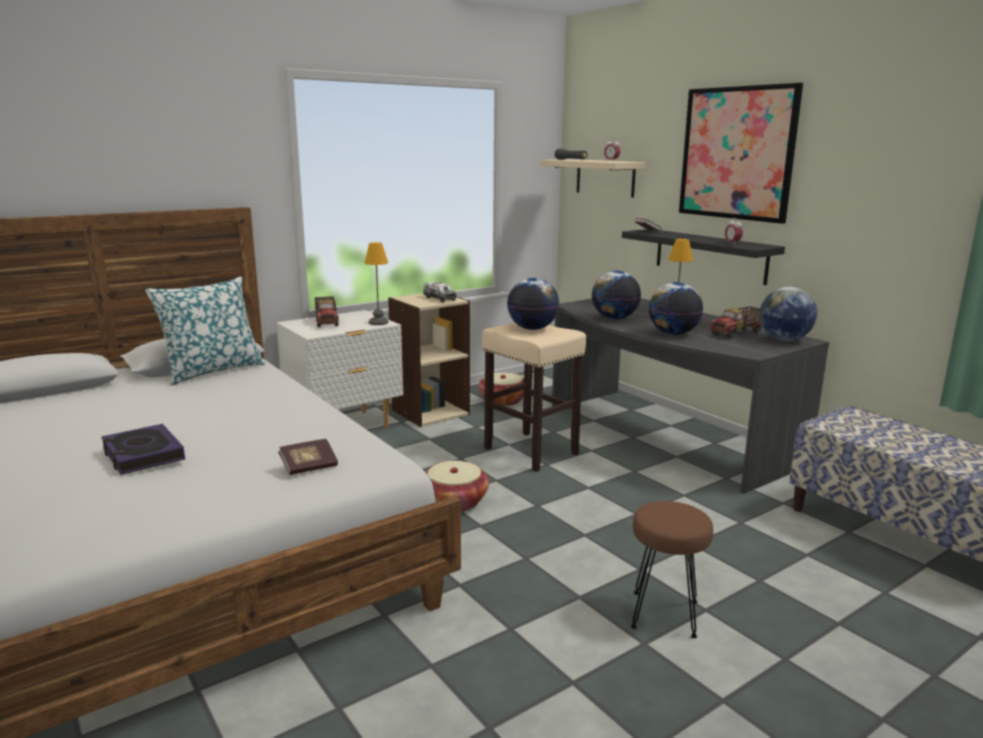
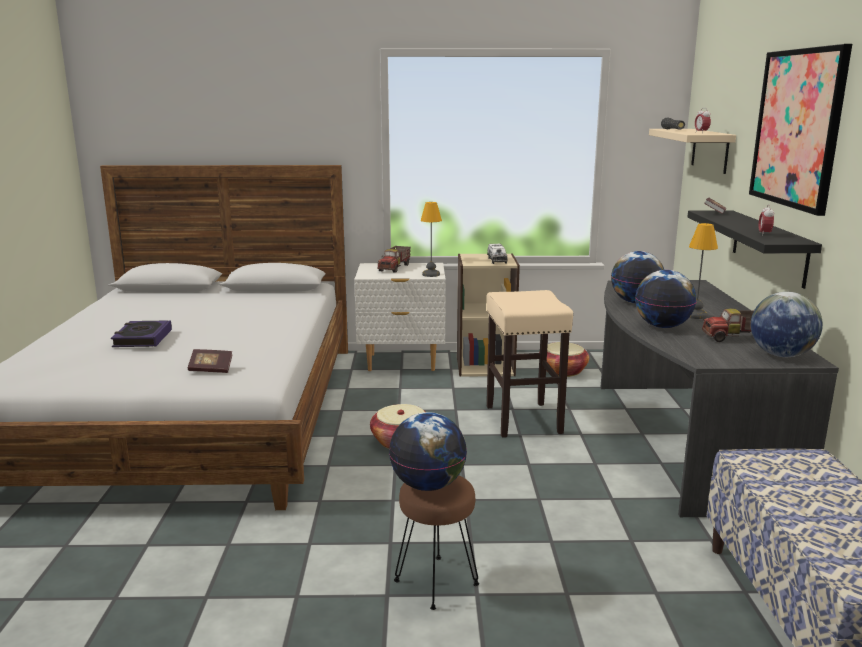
camera: 35 degrees right, 0 degrees up
(212, 371) = (276, 293): pillow -> none
(532, 329) = (530, 299): globe -> globe (428, 485)

